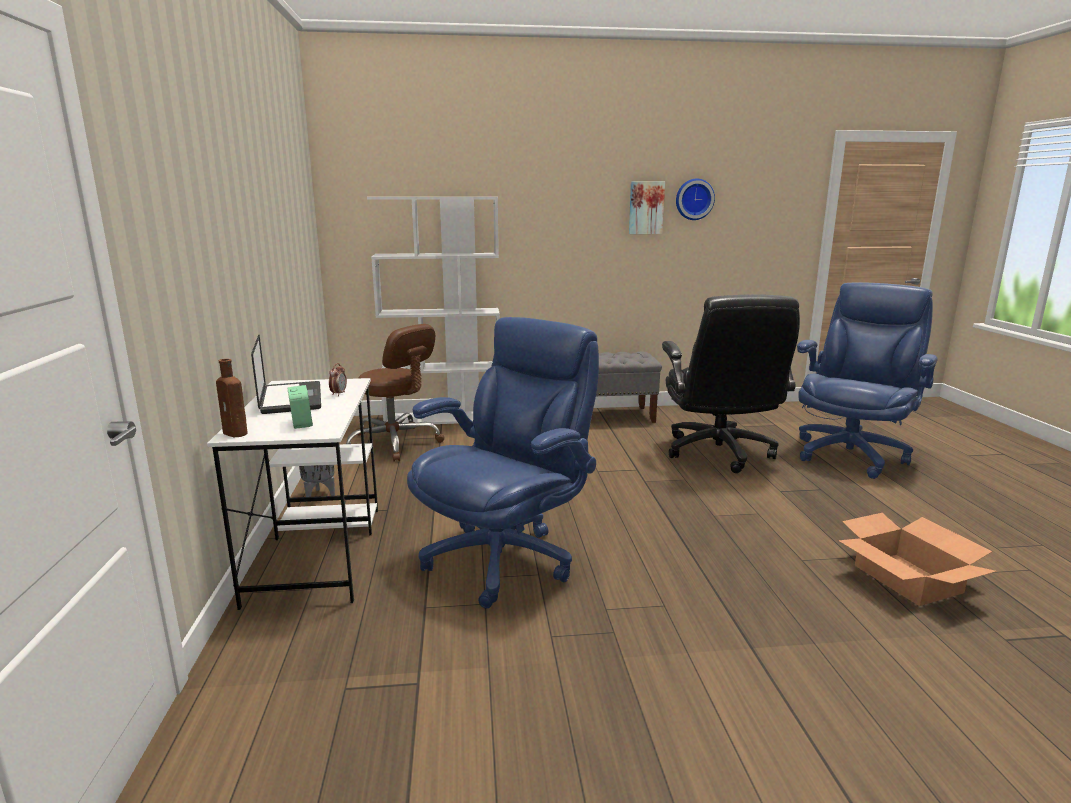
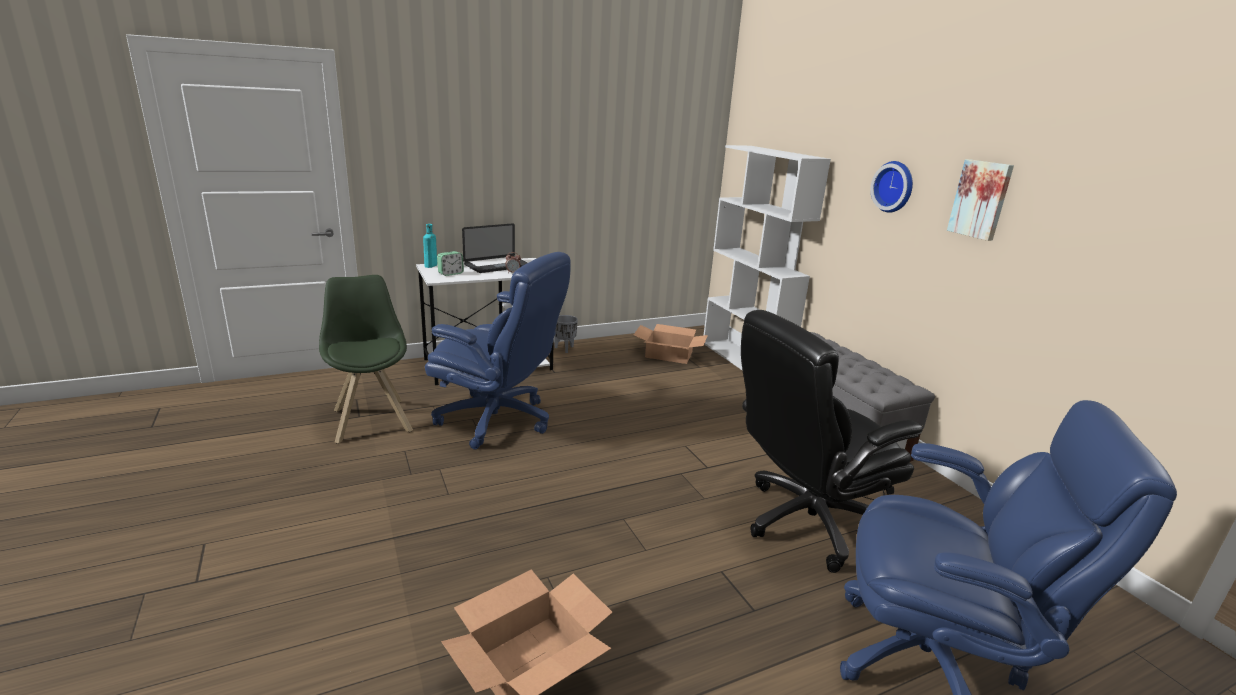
camera: 70 degrees right, 5 degrees up
(236, 433) = (430, 266): brown bottle -> turquoise bottle
(396, 444) = (668, 354): brown office chair -> cardboard box
(439, 668) = (371, 420): none -> green chair
(694, 199) = (1054, 199): wall clock -> wall clock (894, 187)

